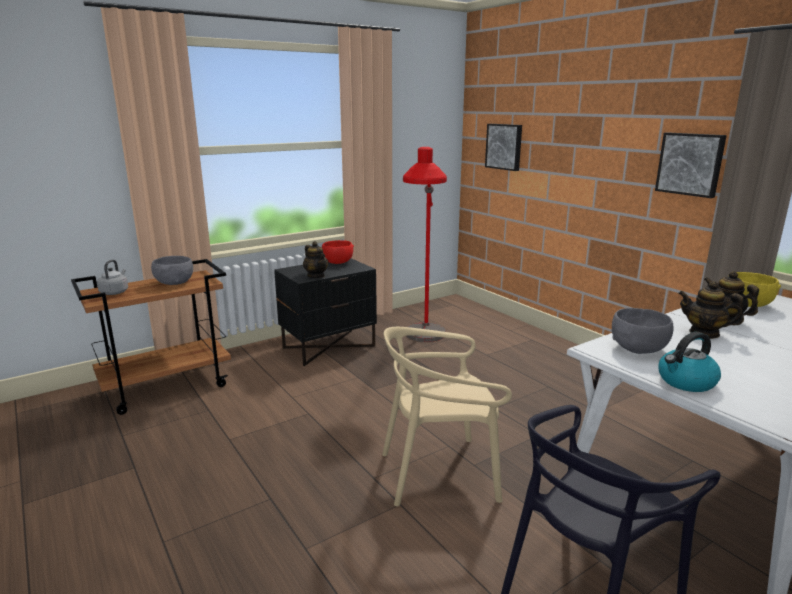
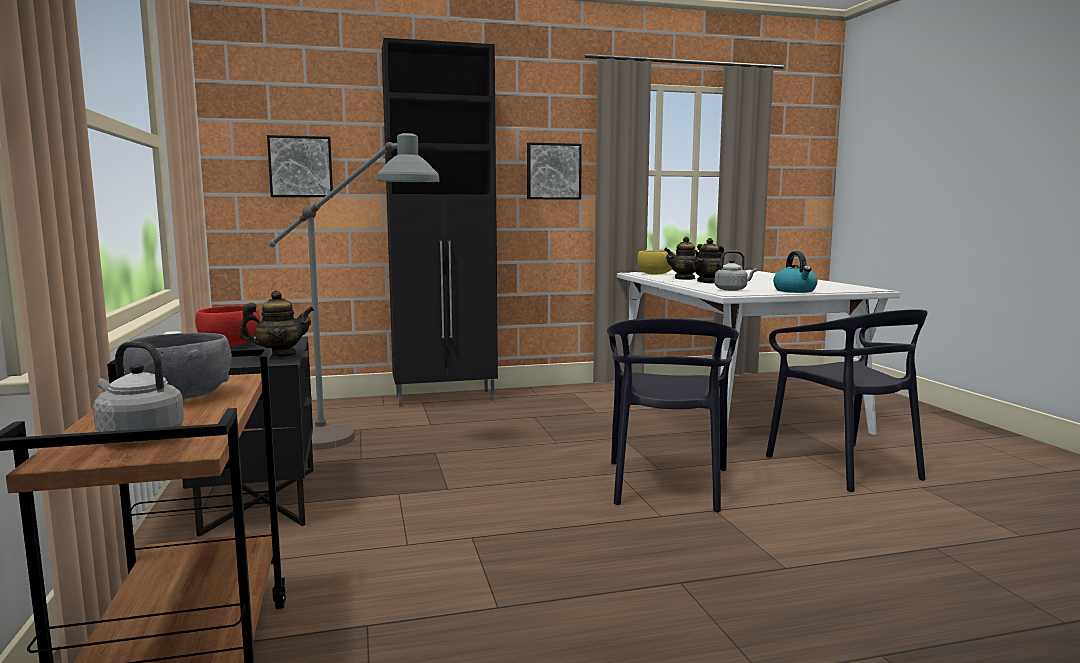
camera: 70 degrees left, 10 degrees down
(424, 345) = (358, 446): red floor lamp -> grey floor lamp
(439, 473) = (667, 485): beige chair -> black chair
(551, 345) = (446, 398): none -> black cabinet
(639, 348) = (732, 290): grey bowl -> grey kettle

